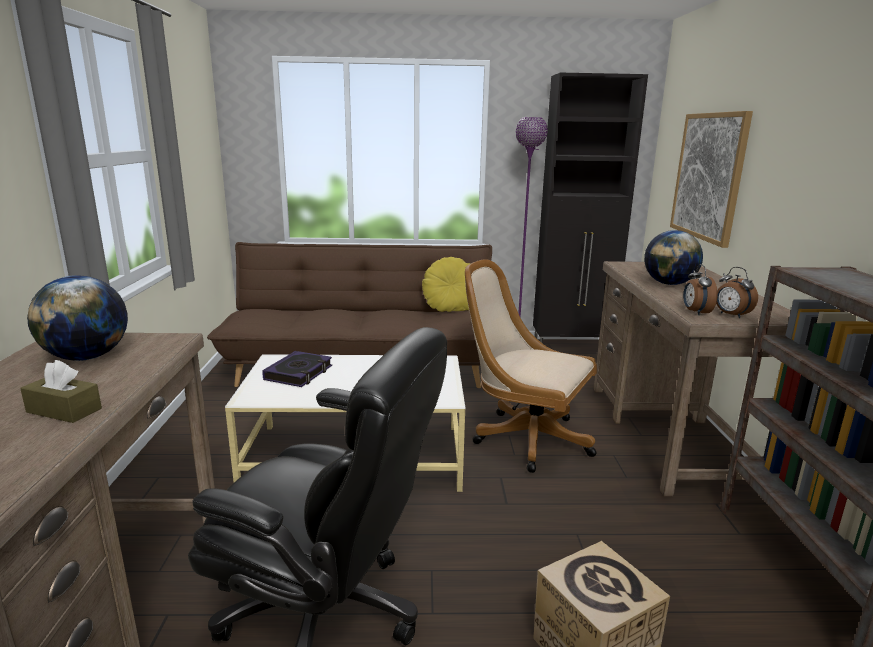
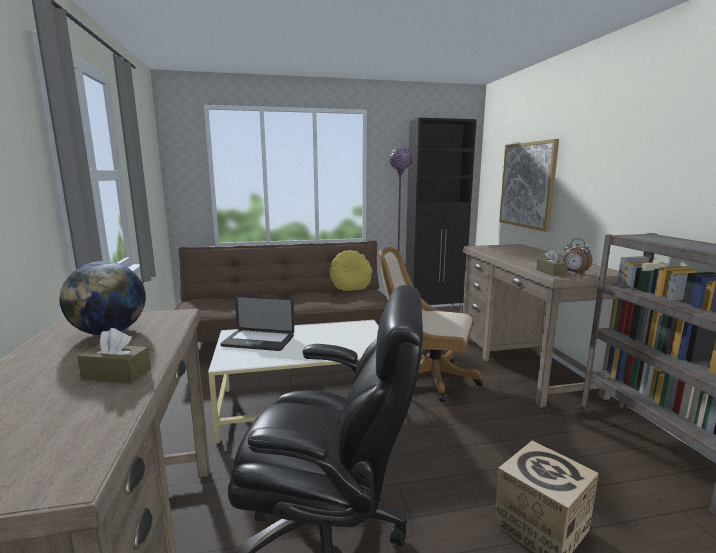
camera: 10 degrees left, 5 degrees down
(299, 373) = (258, 341): book -> laptop
(669, 284) = (518, 257): globe -> none
(695, 312) = (550, 272): alarm clock -> brown tissue box

